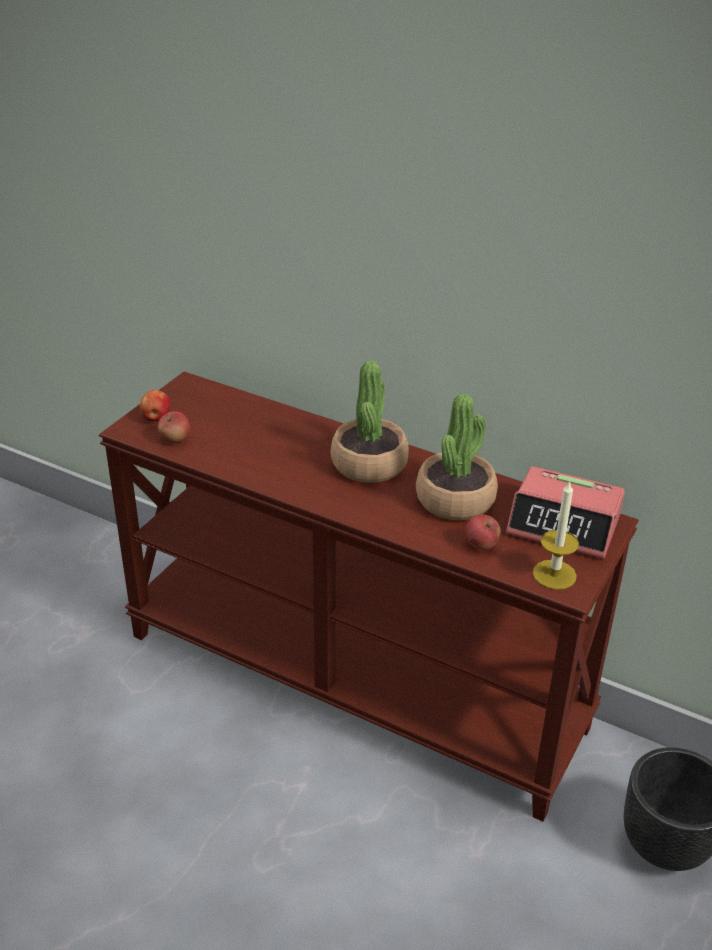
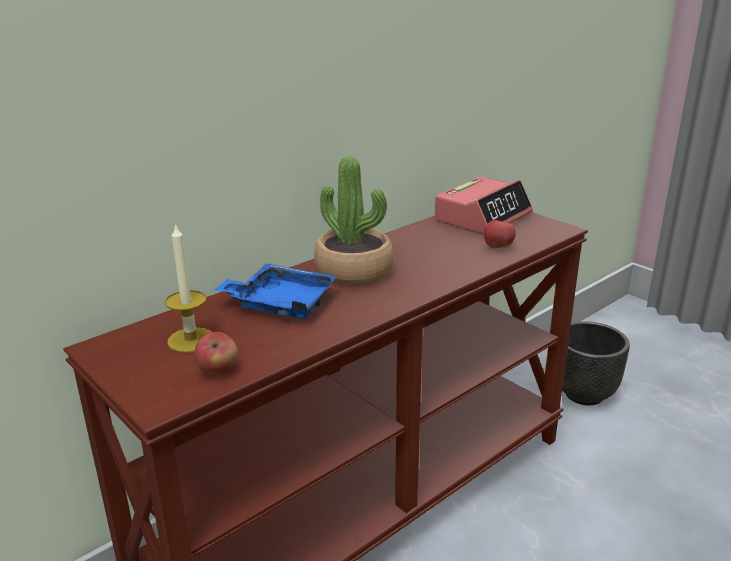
camera: 70 degrees left, 10 degrees down
(156, 418) = (154, 379): apple -> none
(286, 440) = (281, 303): none -> blue tray
(455, 499) = (431, 246): potted plant -> none
(554, 574) = (543, 230): candle -> candle (191, 340)

